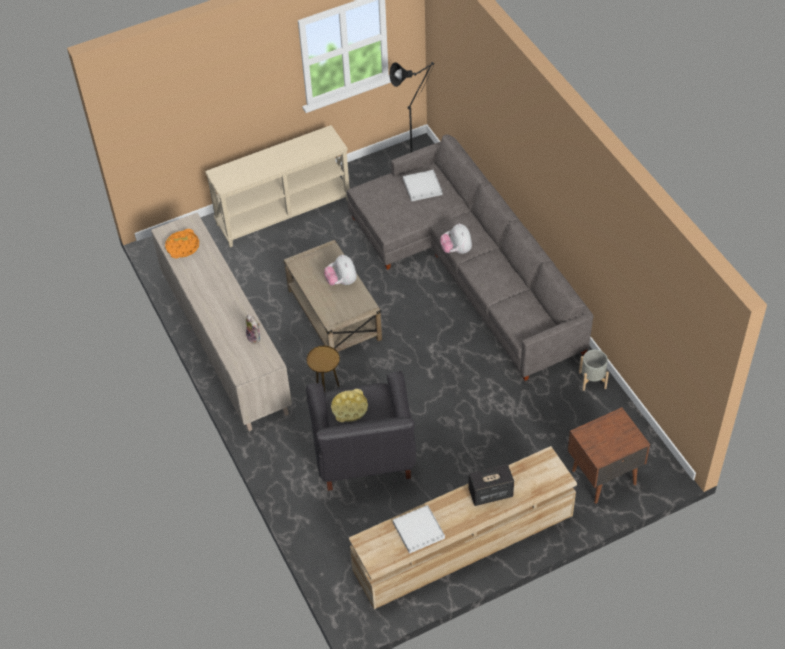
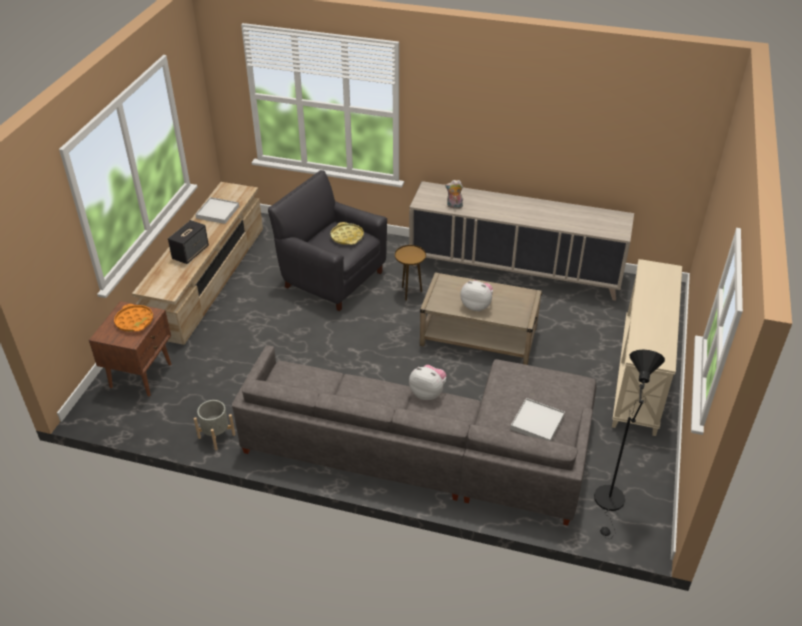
camera: 130 degrees right, 10 degrees down
(182, 246) = (595, 218): orange tray -> orange tray (134, 321)

